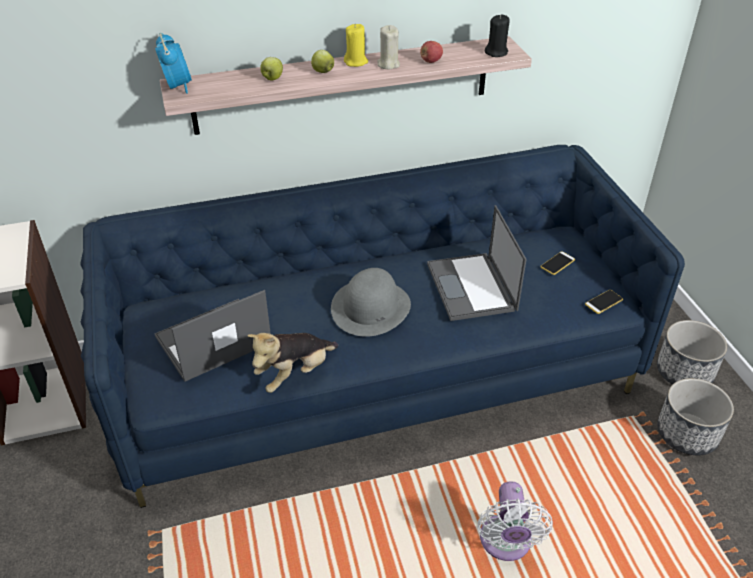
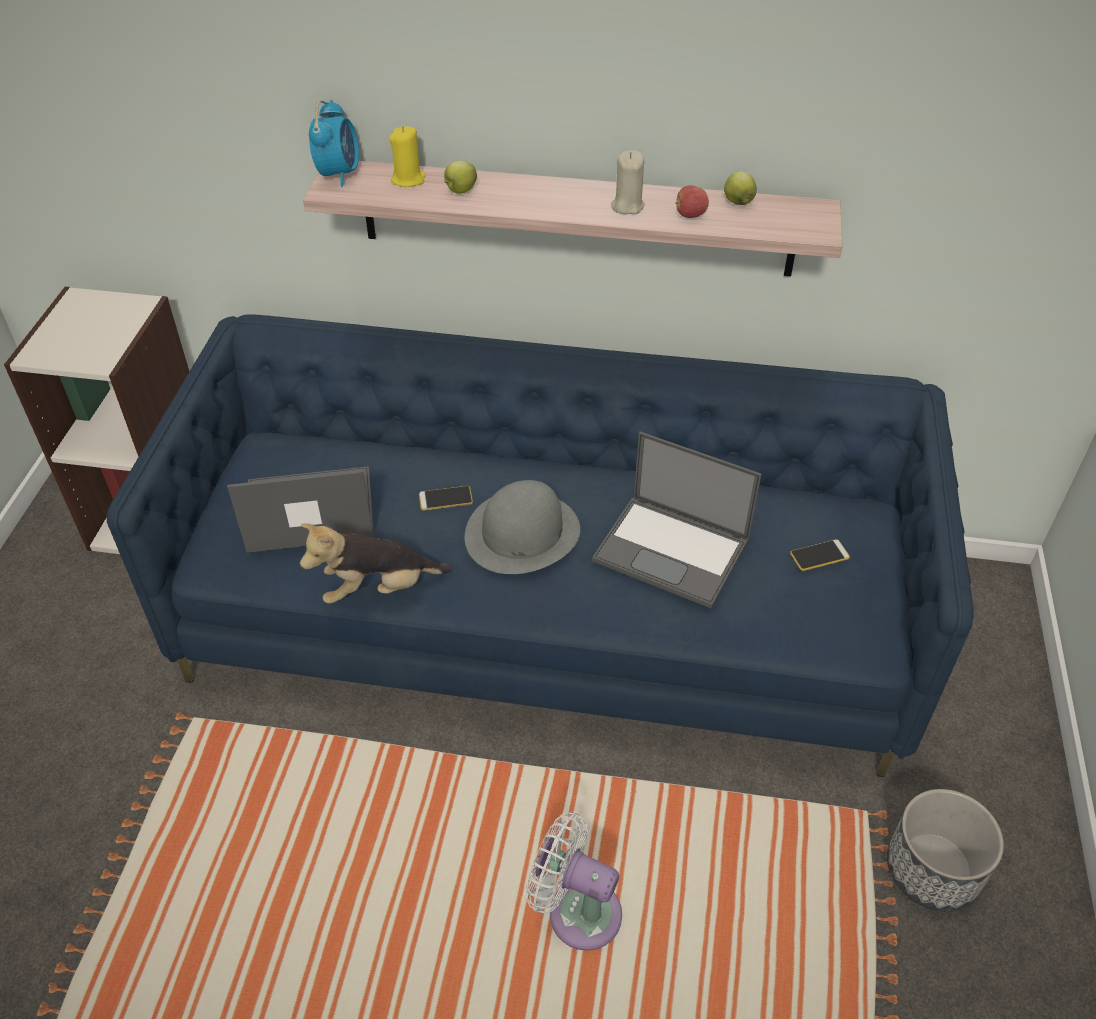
camera: 25 degrees right, 5 degrees up
(322, 71) = (532, 195): apple -> apple (738, 202)
(356, 62) = (587, 191): yellow candle -> yellow candle (408, 179)
(472, 287) = (673, 550): laptop -> laptop turned 75 degrees counterclockwise
(496, 52) = (796, 223): black candle -> none
(505, 544) = (577, 910): white fan -> white fan turned 90 degrees clockwise
(603, 302) = (853, 636): phone -> phone (445, 499)
(684, 372) = (989, 778): planter -> none

